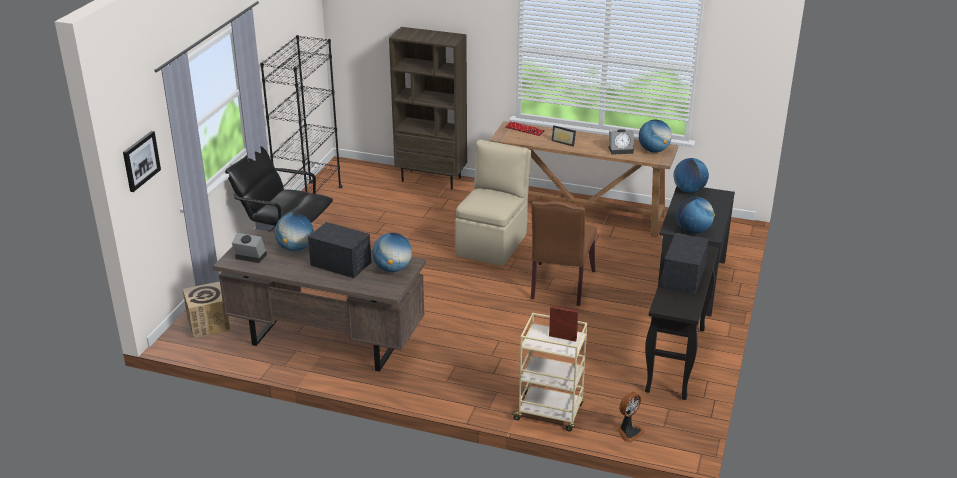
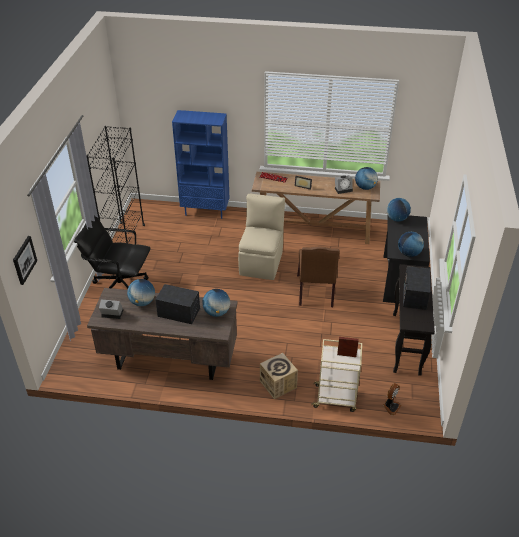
camera: 10 degrees left, 10 degrees up
(208, 324) = (81, 355): cardboard box -> cardboard box (278, 384)
(432, 179) = (205, 211): brown bookcase -> blue bookcase

